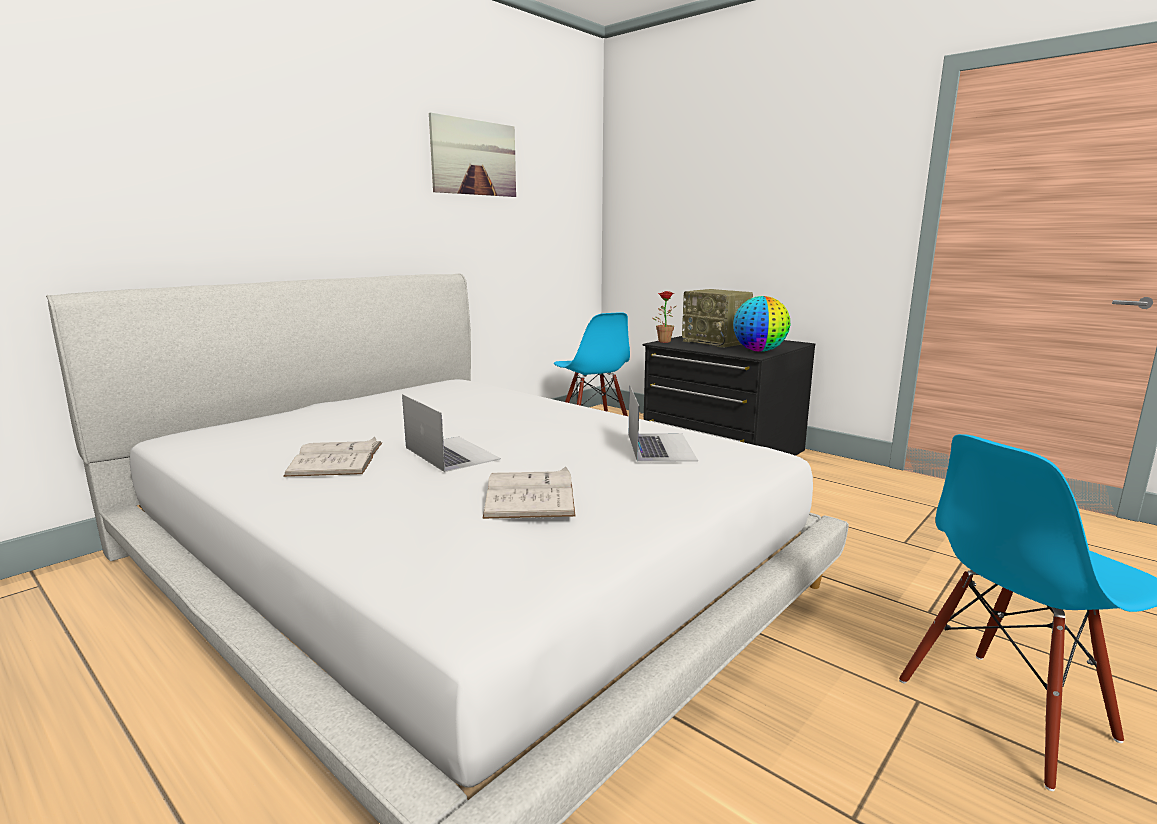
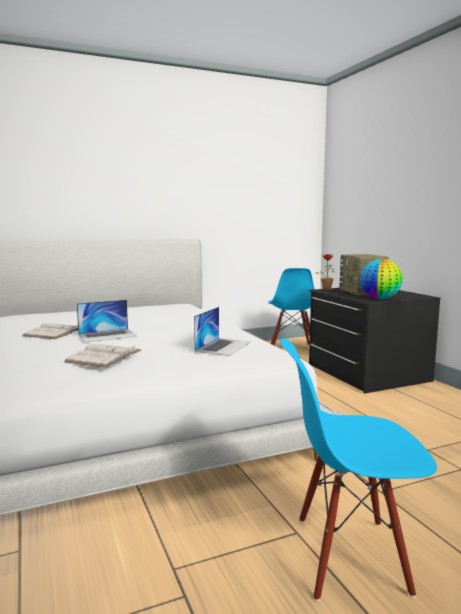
camera: 25 degrees right, 5 degrees down
(451, 453) = (107, 335): laptop -> laptop turned 75 degrees clockwise
(474, 157) = (218, 169): picture -> none

